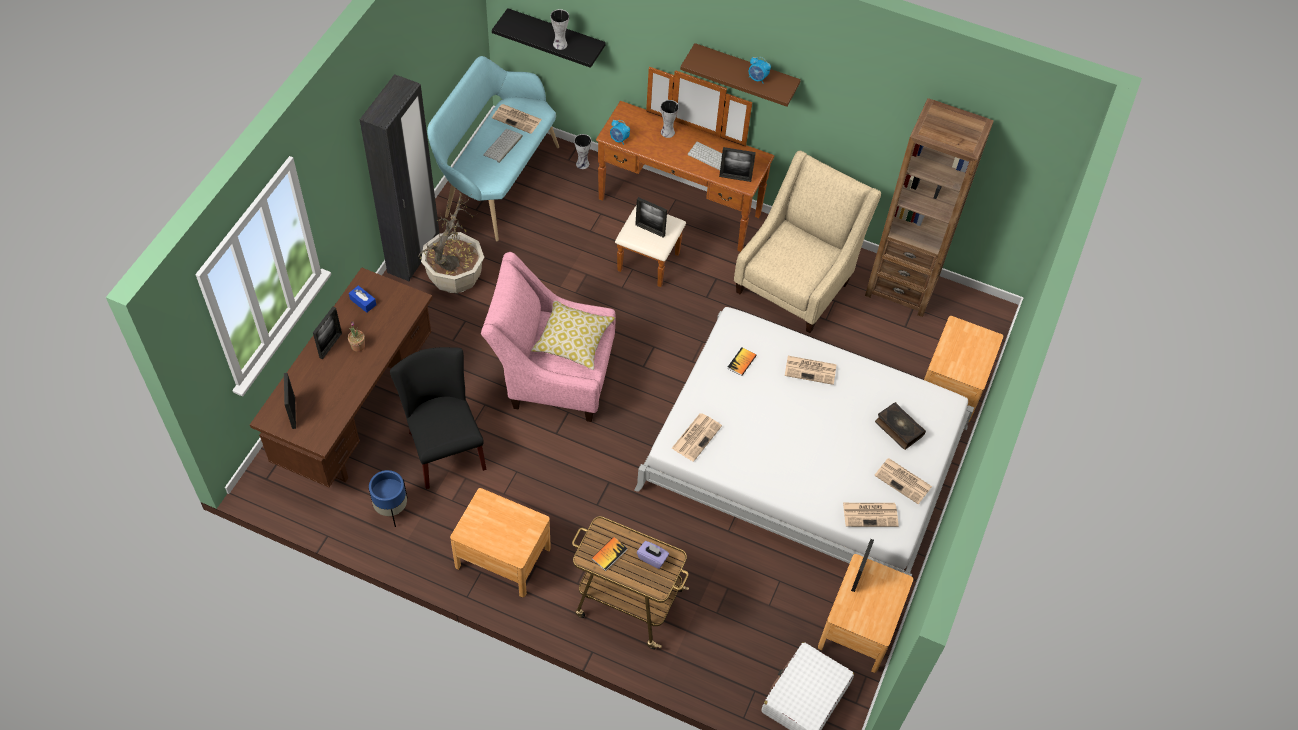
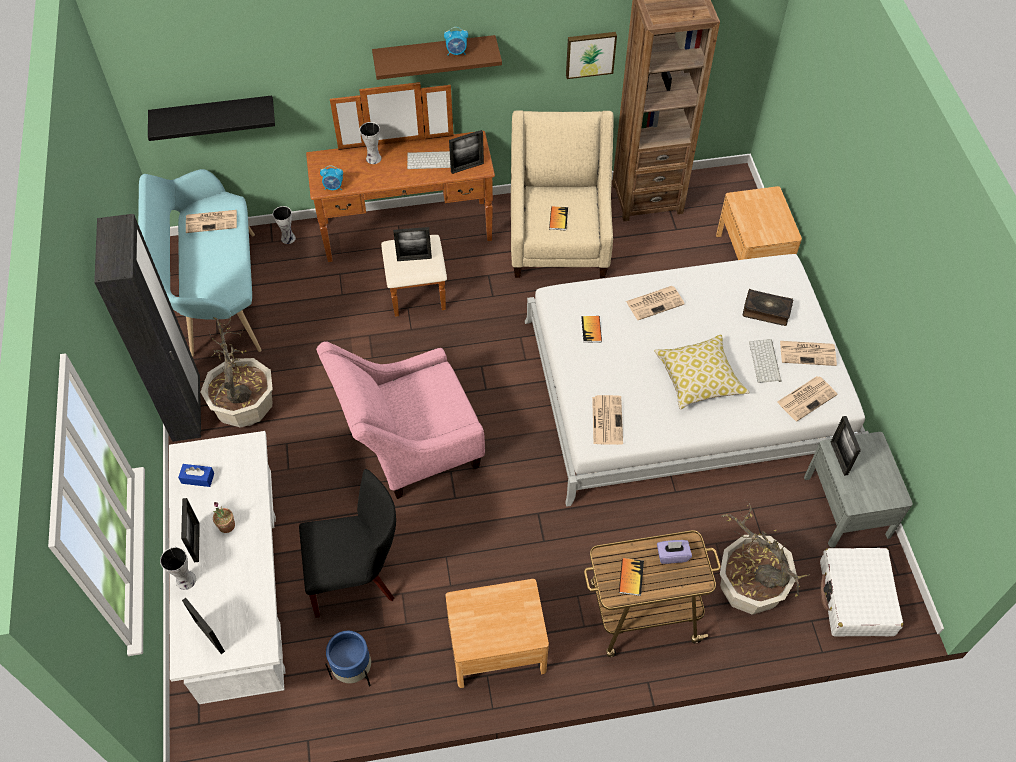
camera: 30 degrees left, 0 degrees up
(357, 412) = (244, 596): brown desk -> white desk
(443, 446) = (357, 576): black chair -> black chair turned 135 degrees clockwise
(503, 146) = (217, 253): keyboard -> keyboard (765, 362)
(559, 44) = (228, 118): vase -> vase (185, 581)
(573, 341) = (425, 398): pillow -> pillow (699, 379)
(724, 637) = (748, 589): none -> potted plant
(789, 260) = (558, 219): none -> book
(859, 627) = (847, 506): brown nightstand -> grey nightstand
(882, 133) = (590, 53): none -> picture

